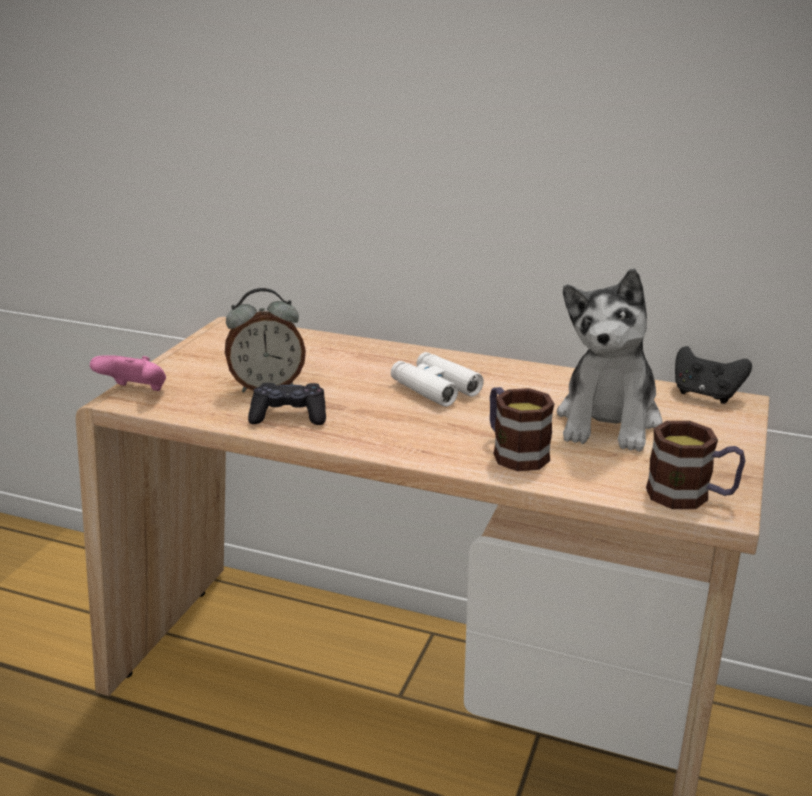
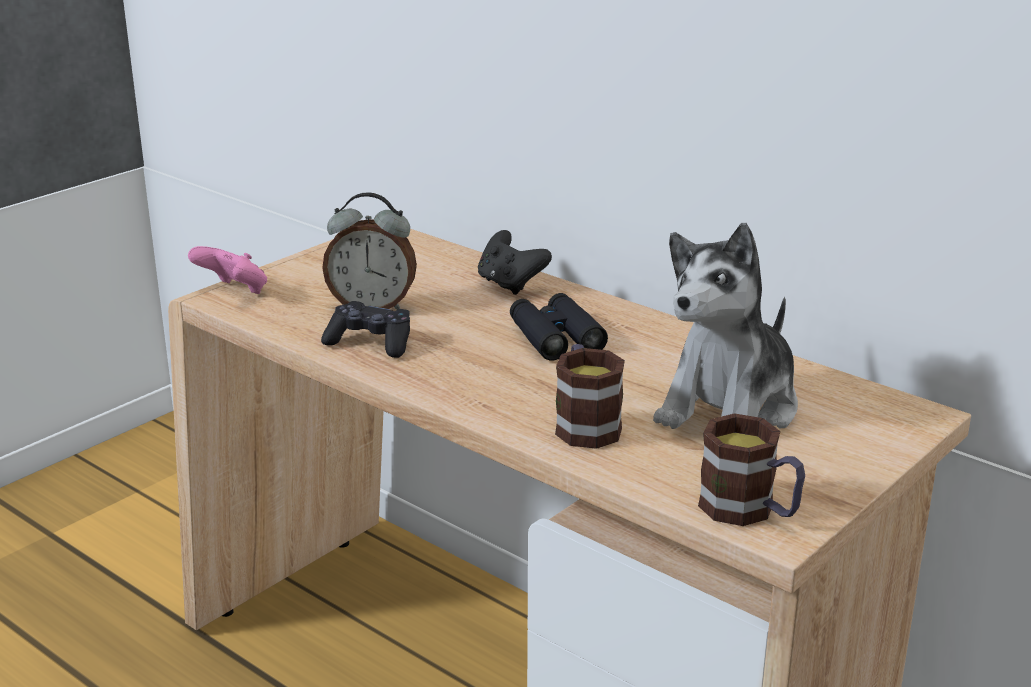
camera: 20 degrees right, 0 degrees up
(435, 388) = (556, 337): white binoculars -> black binoculars
(705, 395) = (884, 398): black game controller -> black game controller (510, 284)

